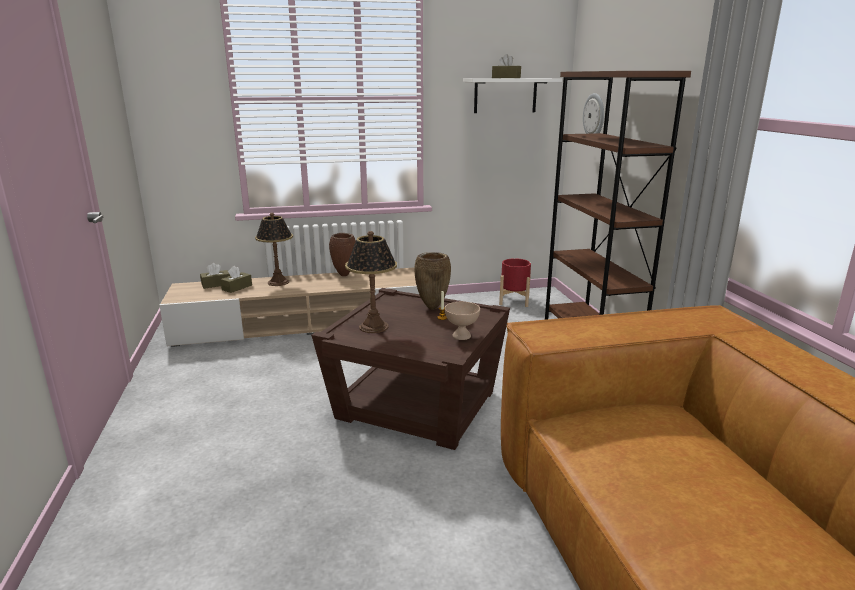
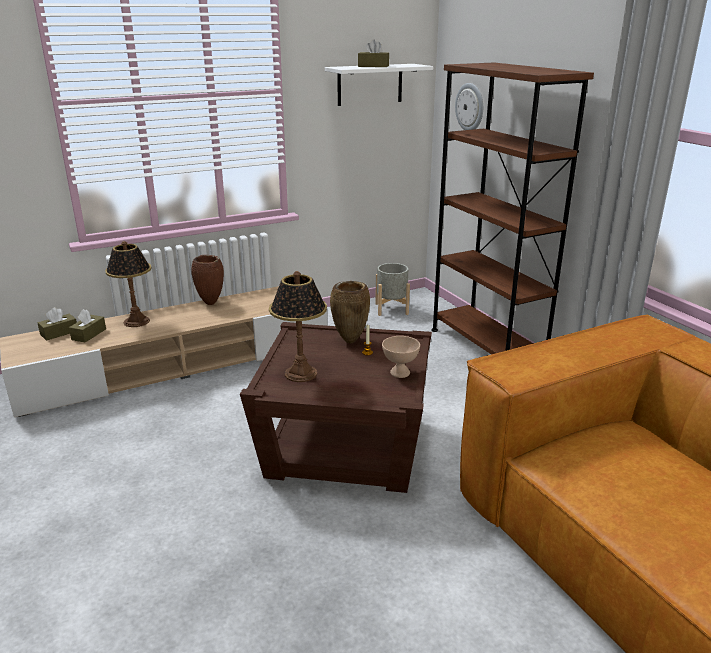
camera: 15 degrees left, 5 degrees up
(514, 301) = (391, 309): red planter -> grey planter

